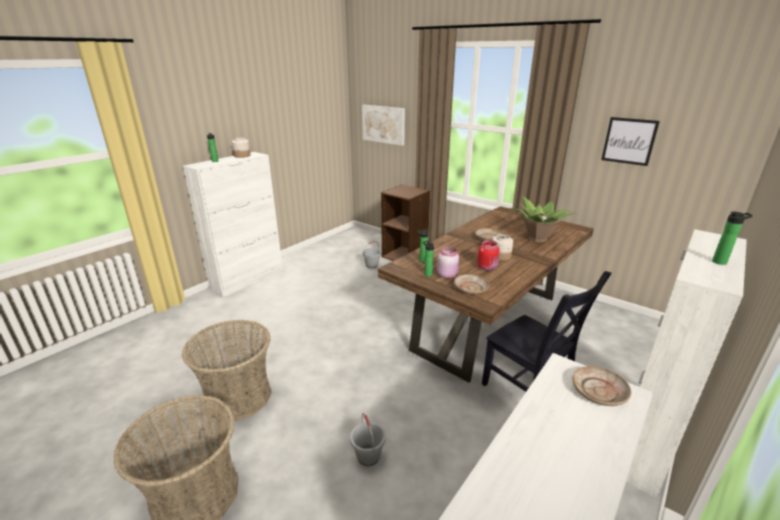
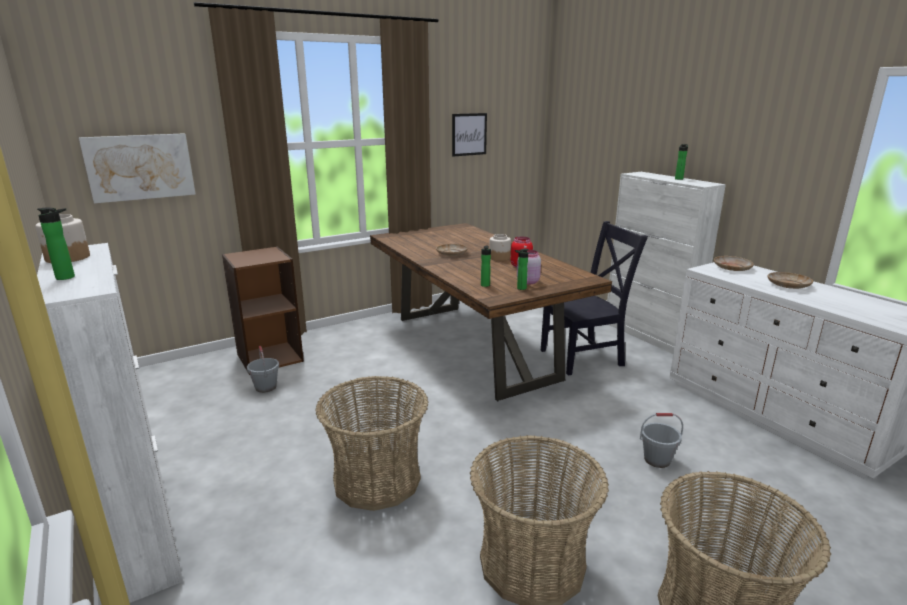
camera: 70 degrees left, 5 degrees down
(299, 324) = (376, 480): none -> basket
(471, 288) = (560, 278): beige plate -> beige plate (788, 285)
(537, 238) = (470, 240): potted plant -> none

